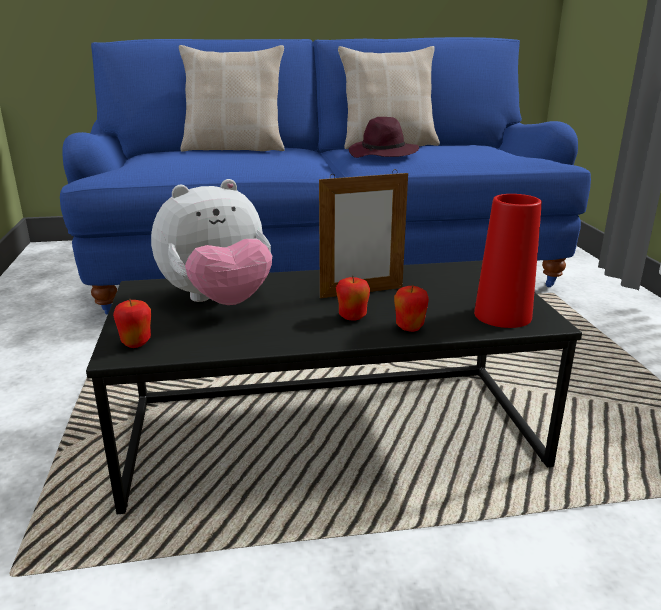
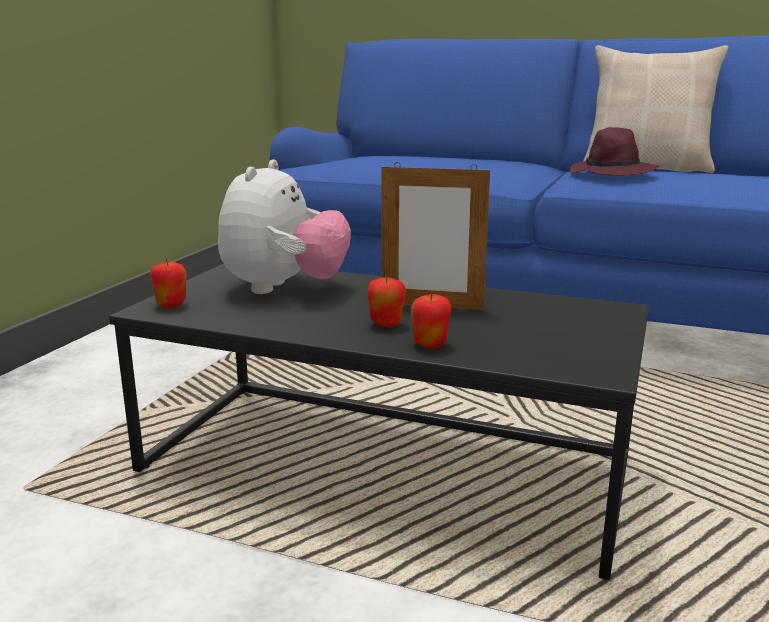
camera: 30 degrees right, 5 degrees down
(218, 301) = (284, 288): plush toy -> plush toy turned 75 degrees counterclockwise
(235, 148) = (457, 157): beige pillow -> none
(502, 315) = (558, 356): red vase -> none

